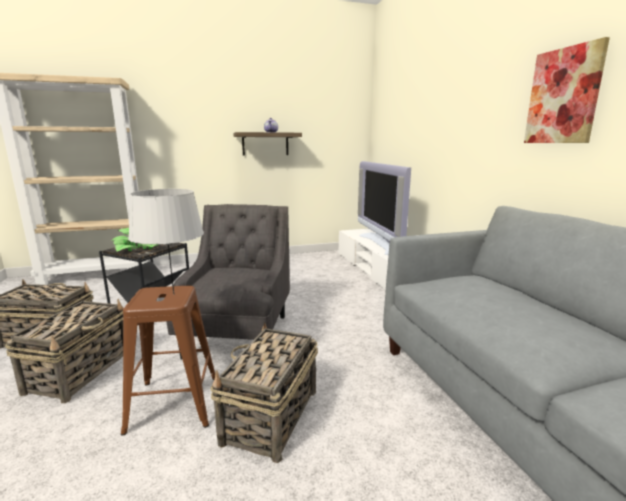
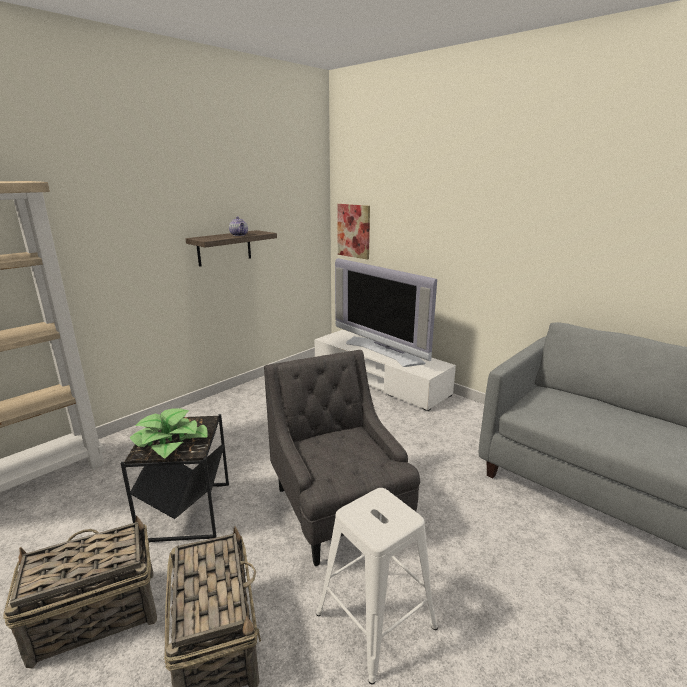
camera: 30 degrees left, 5 degrees up
(173, 294) = (386, 507): grey table lamp -> none
(173, 402) = (374, 620): brown stool -> white stool
(270, 417) = (474, 588): basket -> none
(563, 96) = (599, 228): picture -> picture (354, 231)

